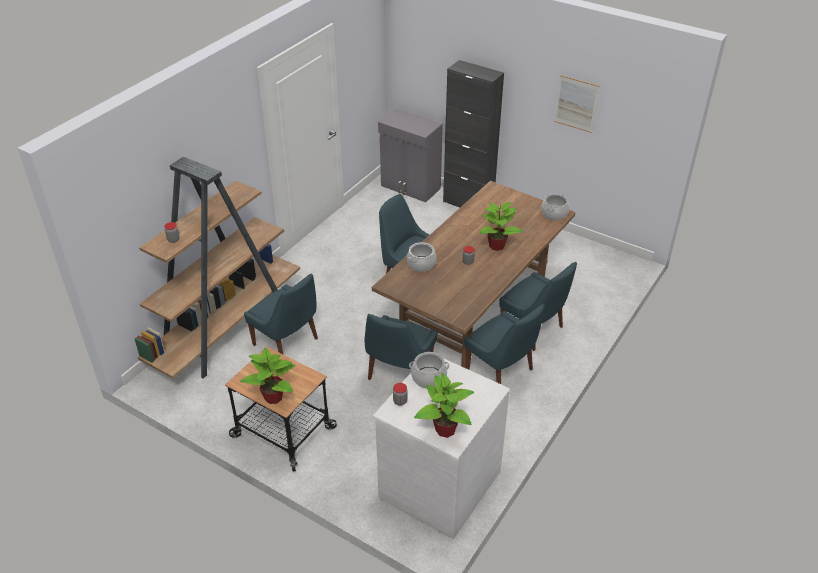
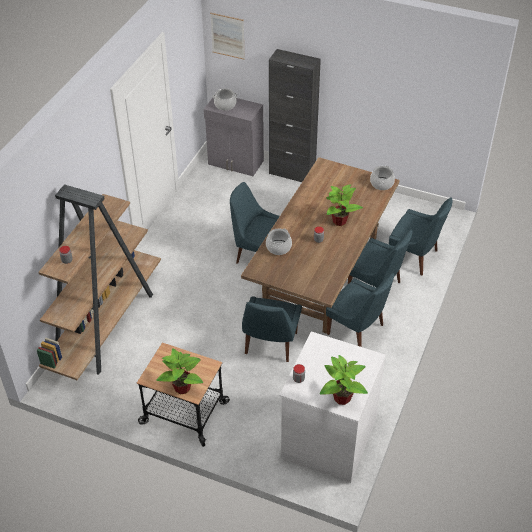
camera: 10 degrees left, 5 degrees up
(287, 343) = (164, 330): blue chair -> blue chair (415, 257)
(428, 378) = (317, 355): cooking pot -> cooking pot (225, 105)
(576, 103) = (389, 82): picture -> picture (227, 36)

